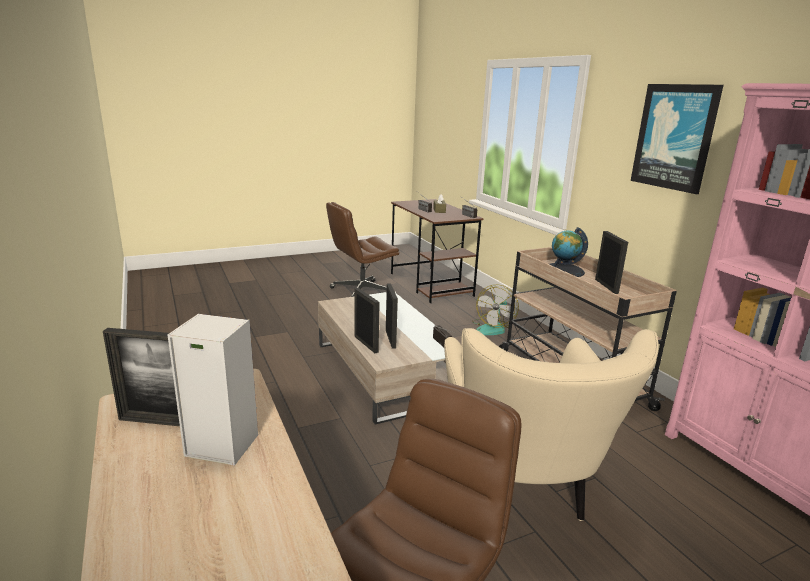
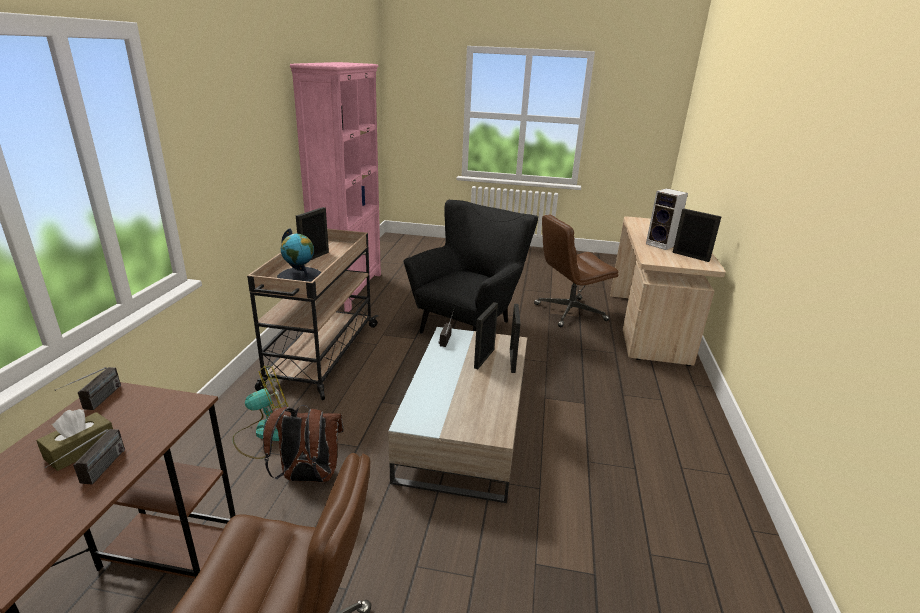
camera: 145 degrees left, 5 degrees up
(437, 322) = (307, 477): none -> brown backpack
(522, 485) = (470, 325): beige armchair -> black armchair
(674, 137) = (246, 117): picture -> none

